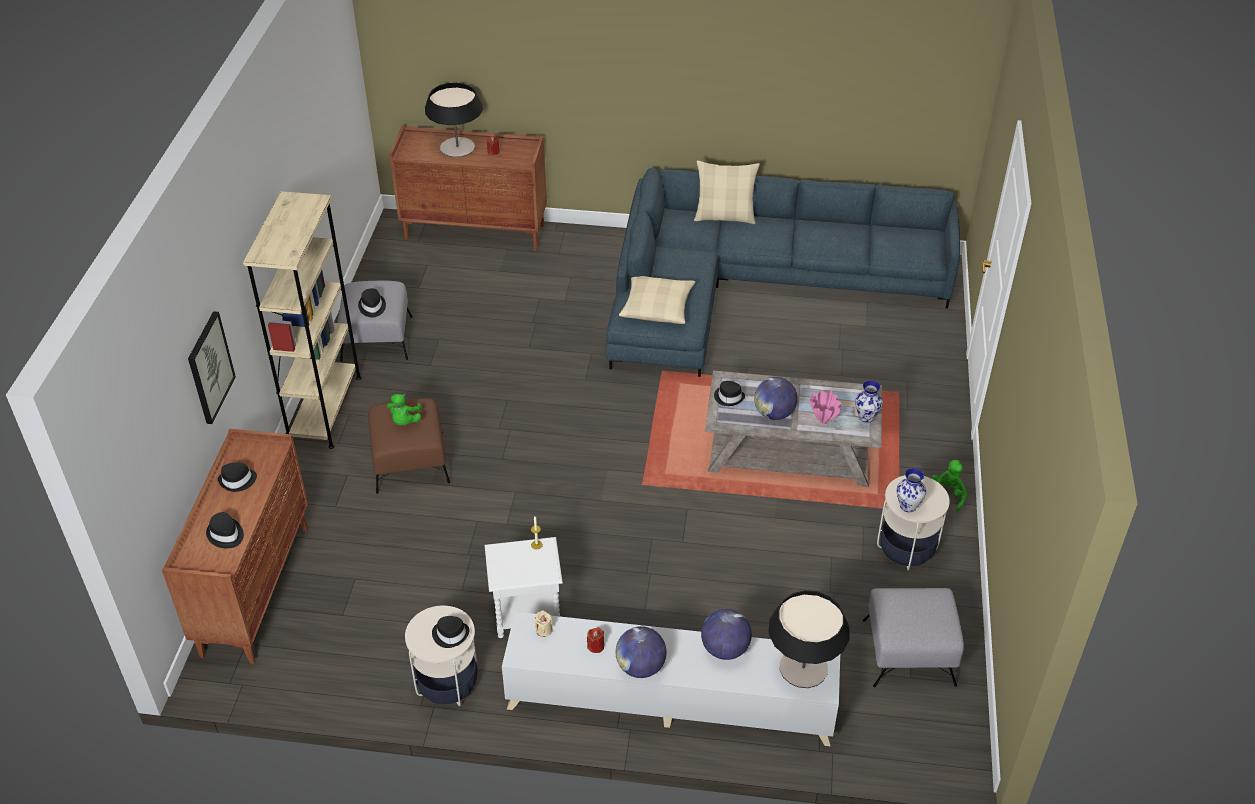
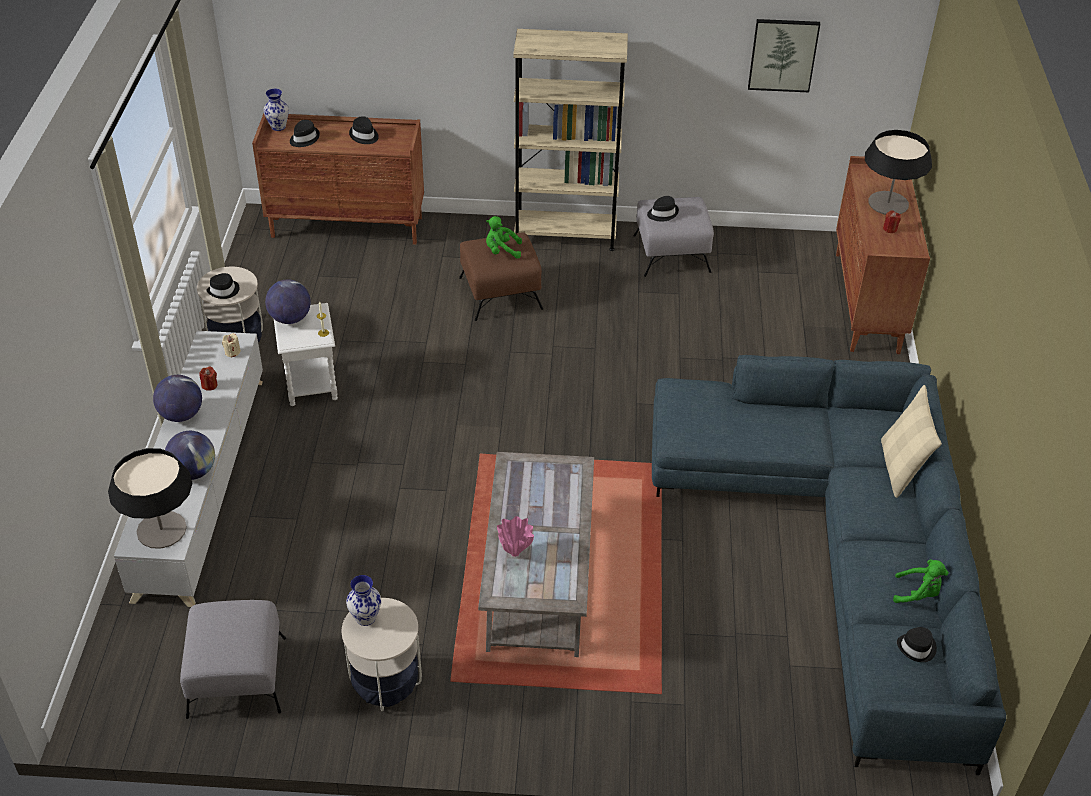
camera: 85 degrees right, 0 degrees up
(209, 367) = (423, 59): picture -> picture (783, 55)
(657, 306) = (704, 411): beige pillow -> none
(729, 397) = (549, 470): black hat -> black hat (917, 648)
(774, 414) = (525, 509): globe -> globe (290, 318)
(866, 417) = (526, 595): vase -> vase (278, 127)
(947, 495) = (477, 733): green plush toy -> green plush toy (918, 594)

